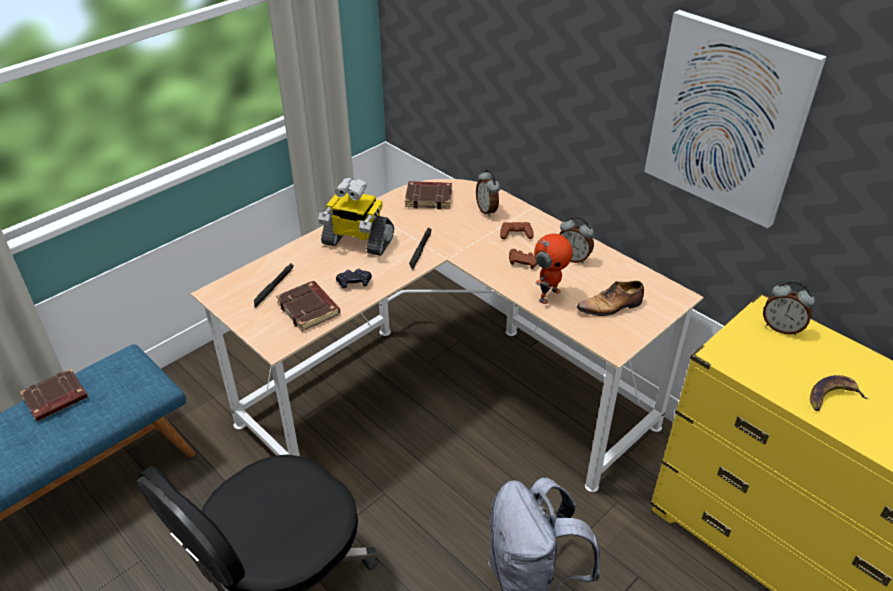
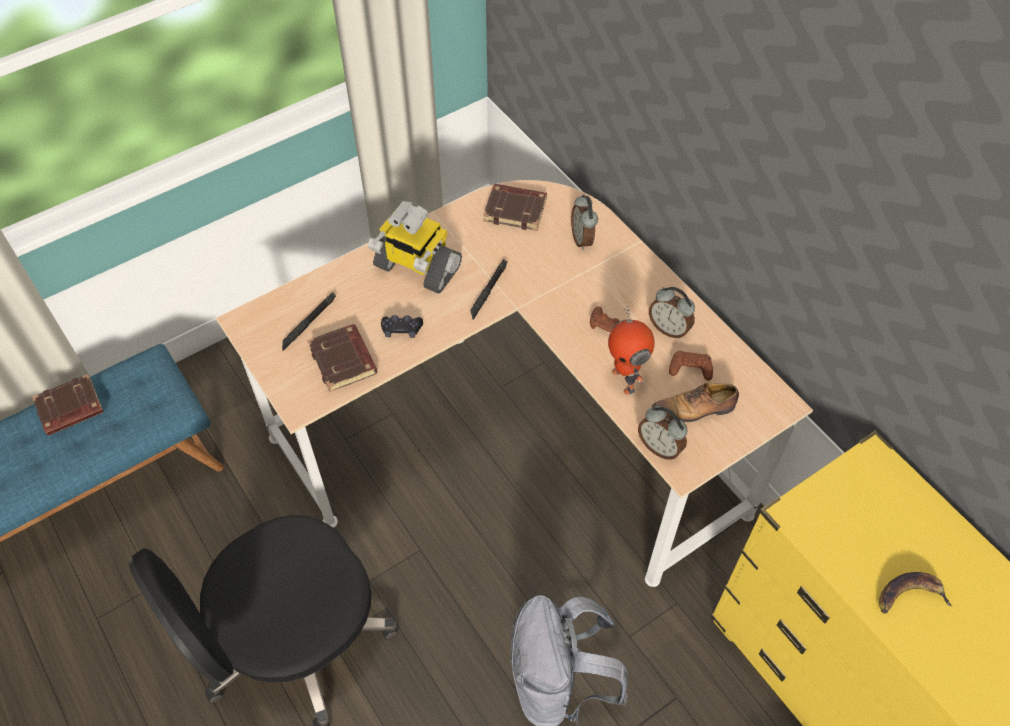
camera: 10 degrees right, 15 degrees up
(516, 234) = (609, 282): brown game controller -> brown game controller (690, 368)
(548, 295) = (625, 380): toy robot -> toy robot turned 105 degrees clockwise
(727, 119) = (864, 236): picture -> none
(781, 328) = (883, 487): alarm clock -> alarm clock (659, 447)

